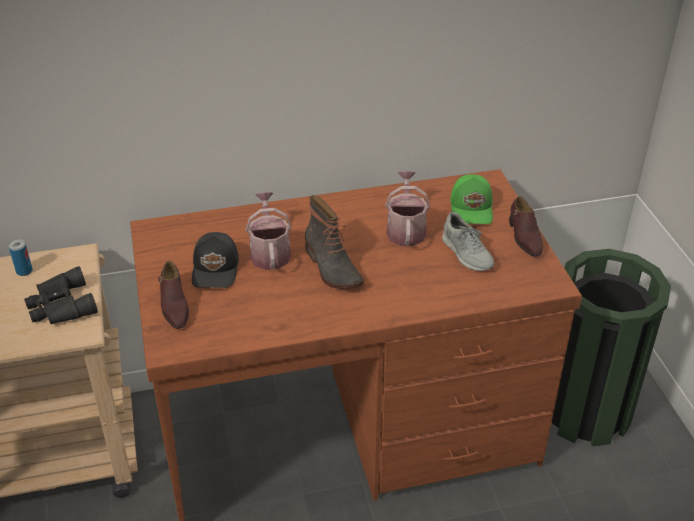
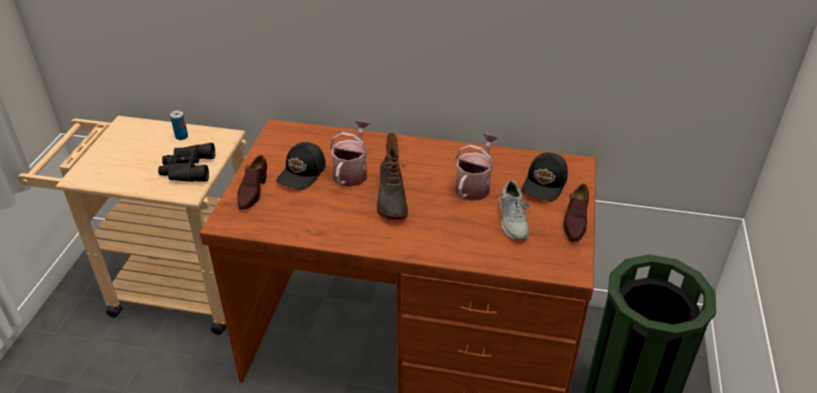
camera: 25 degrees right, 0 degrees up
(472, 208) = (545, 184): green cap -> black cap

